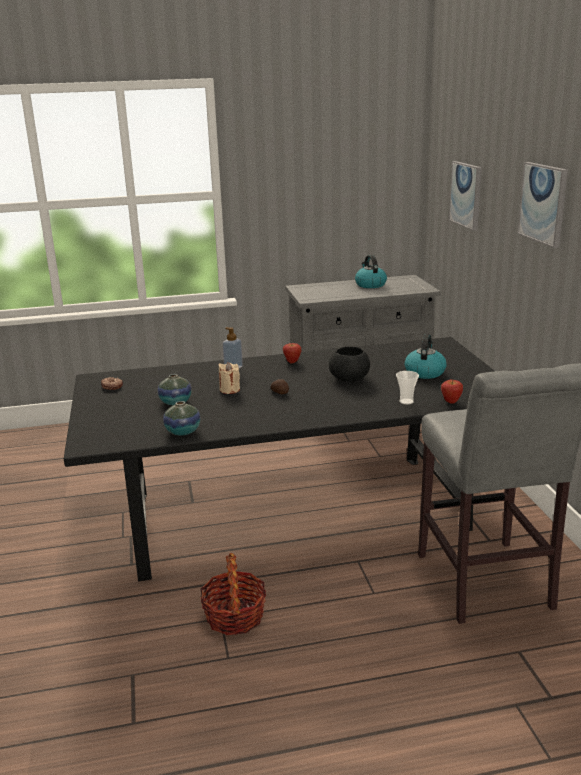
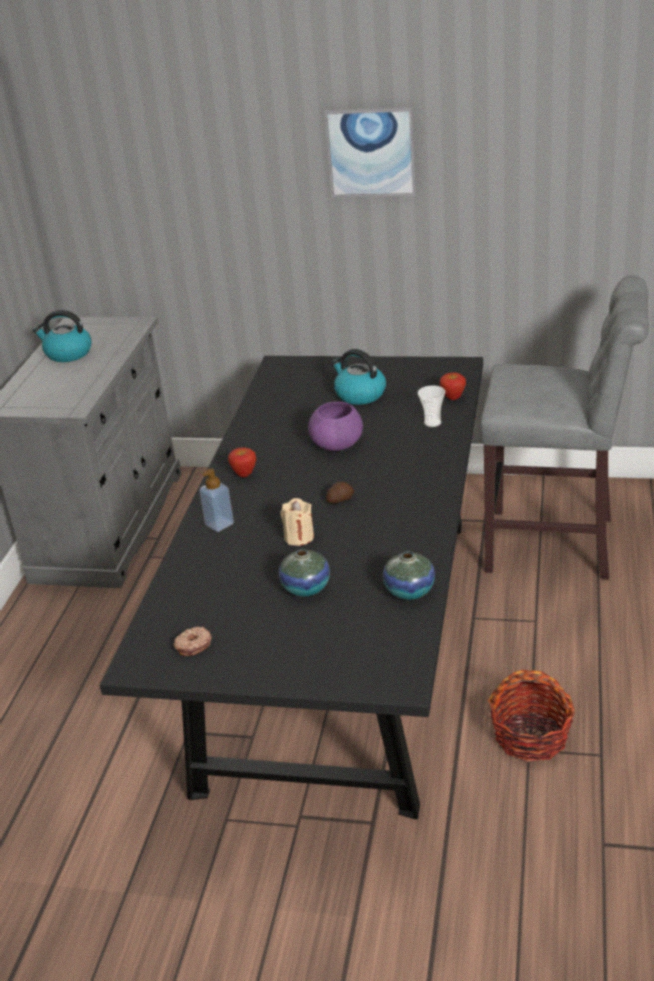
camera: 65 degrees left, 10 degrees up
(350, 379) = (338, 444): black bowl -> purple bowl
(466, 195) = (172, 176): picture -> none

